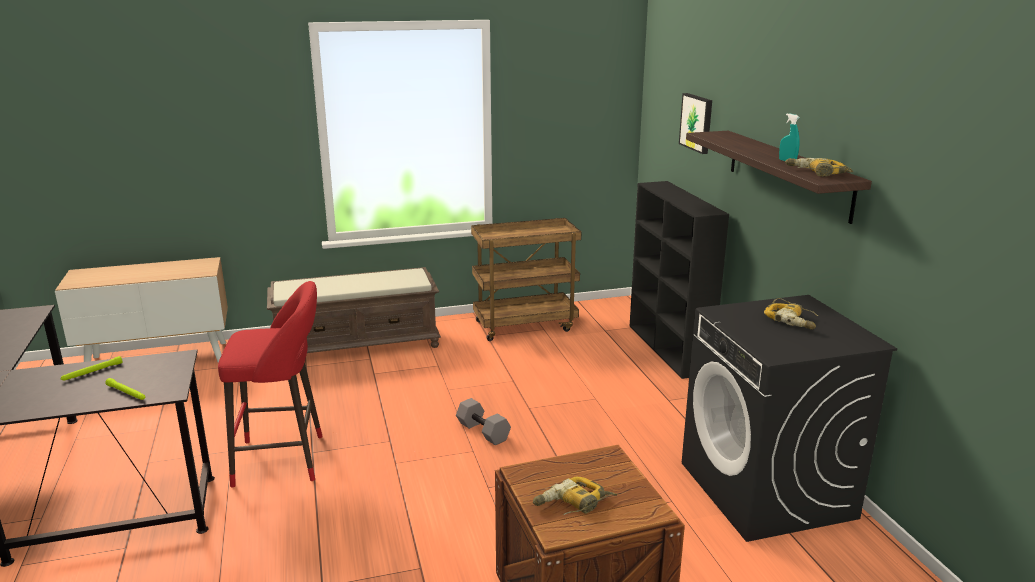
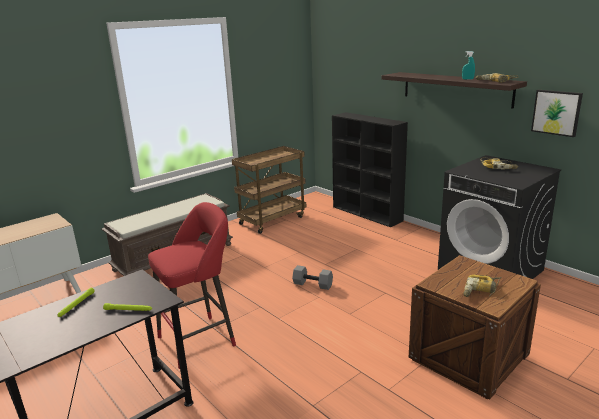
camera: 25 degrees left, 0 degrees up
(697, 122) = (369, 72): picture -> picture (556, 112)

